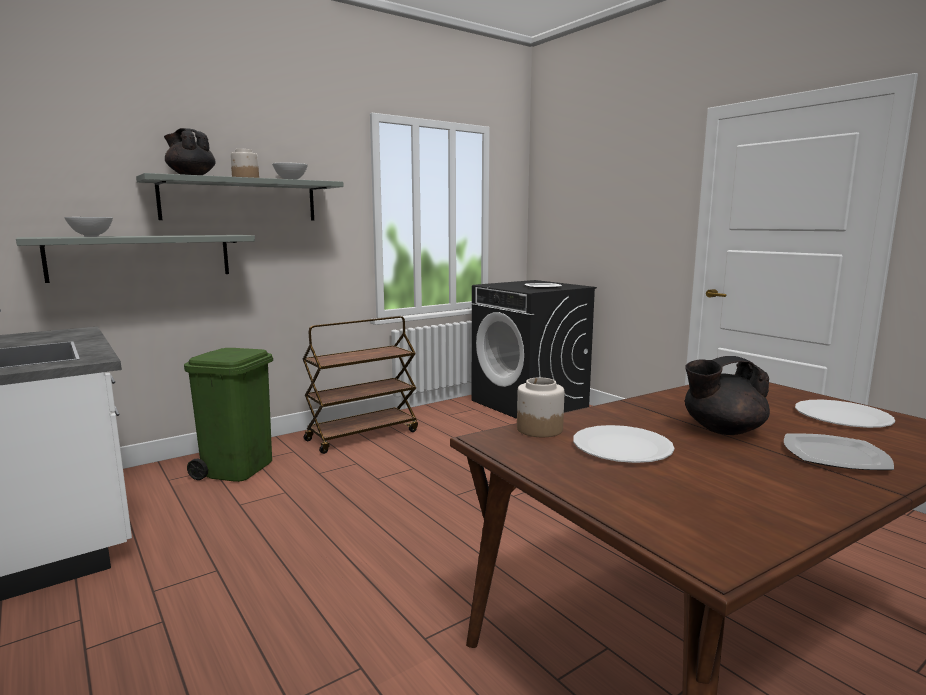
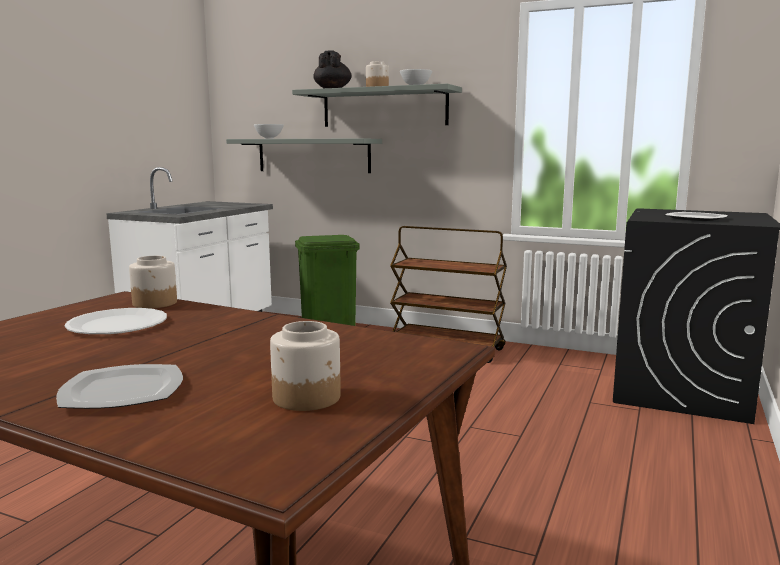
camera: 60 degrees right, 0 degrees up
(722, 430) = (193, 349): black teapot -> none
(842, 416) = (307, 397): white plate -> jar

